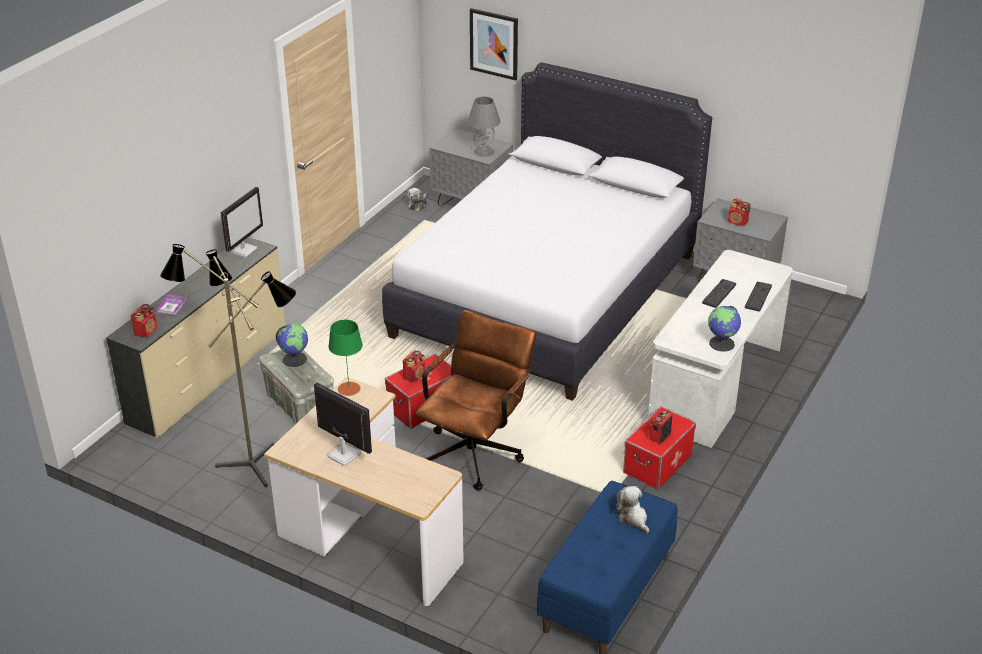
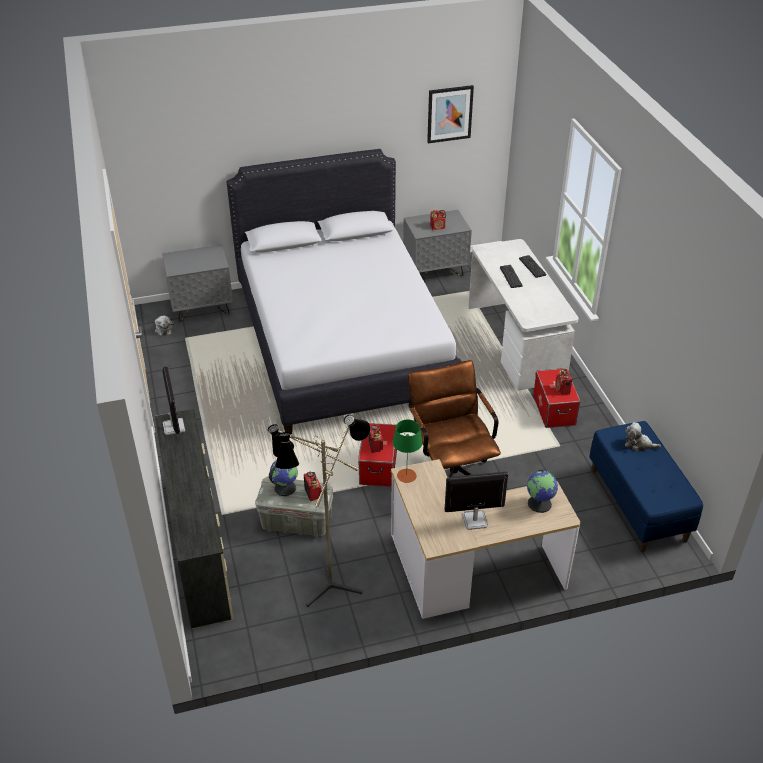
camera: 45 degrees left, 5 degrees up
(146, 331) = (202, 534): radio -> radio (313, 493)
(171, 305) = (189, 503): book -> none
(484, 152) = (211, 260): grey table lamp -> none
(494, 43) = (189, 167): picture -> picture (449, 114)
(722, 344) = (558, 306): globe -> globe (540, 503)

